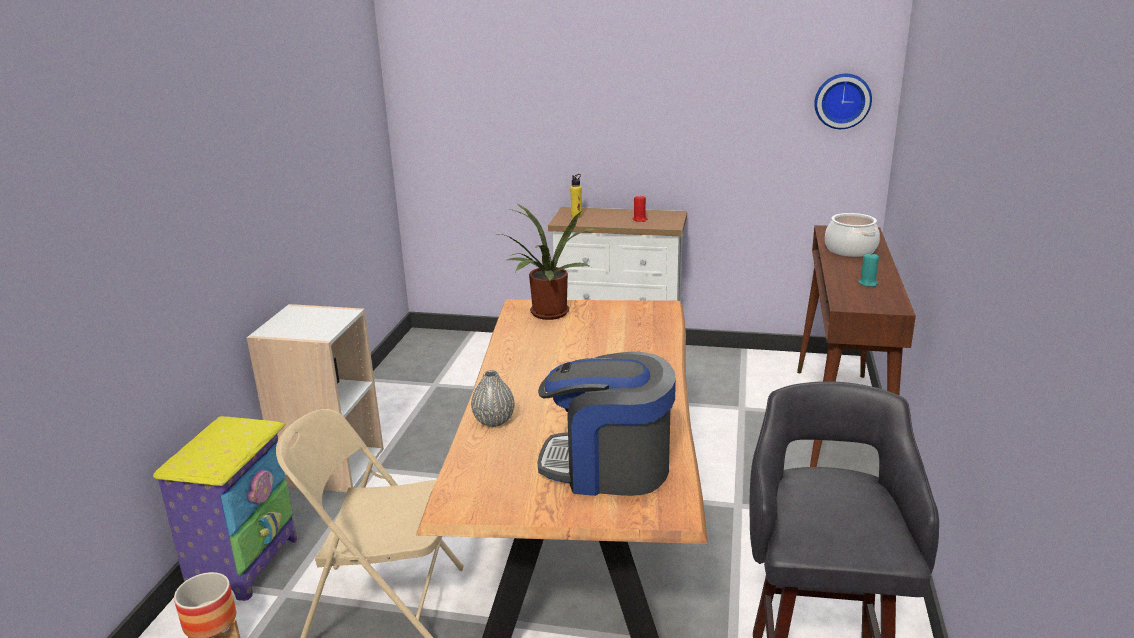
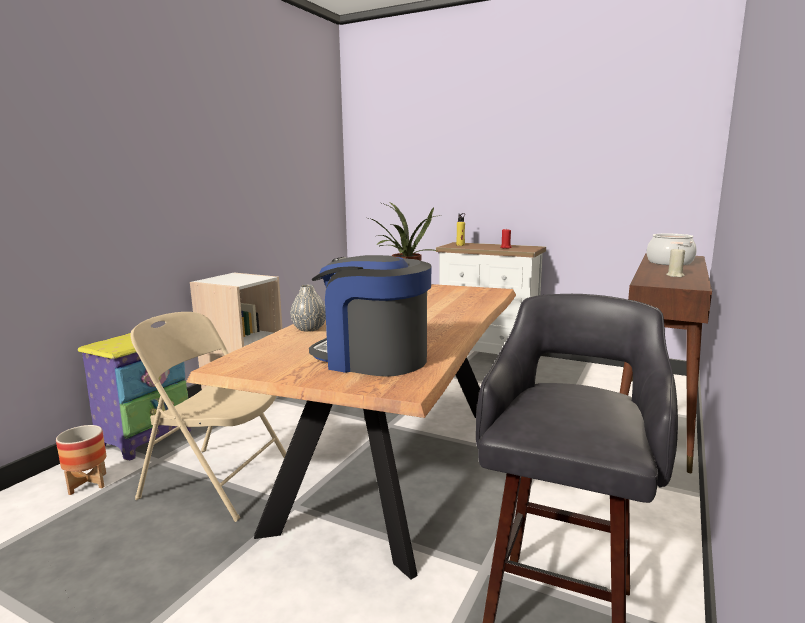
camera: 15 degrees right, 10 degrees down
(842, 100) = (674, 156): wall clock -> none
(868, 283) = (675, 275): turquoise candle -> beige candle

